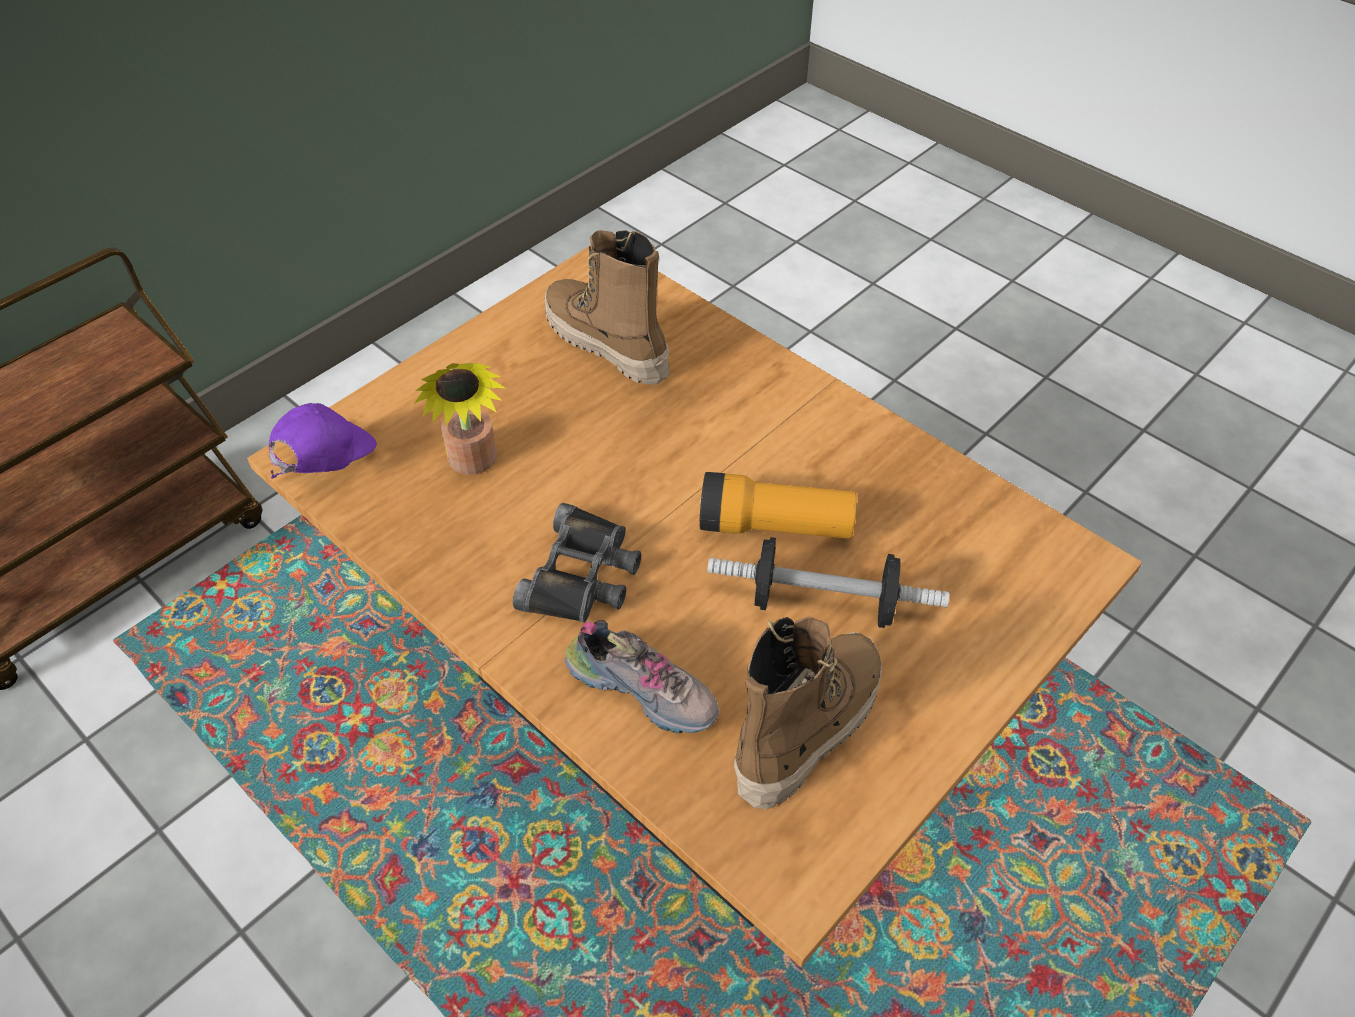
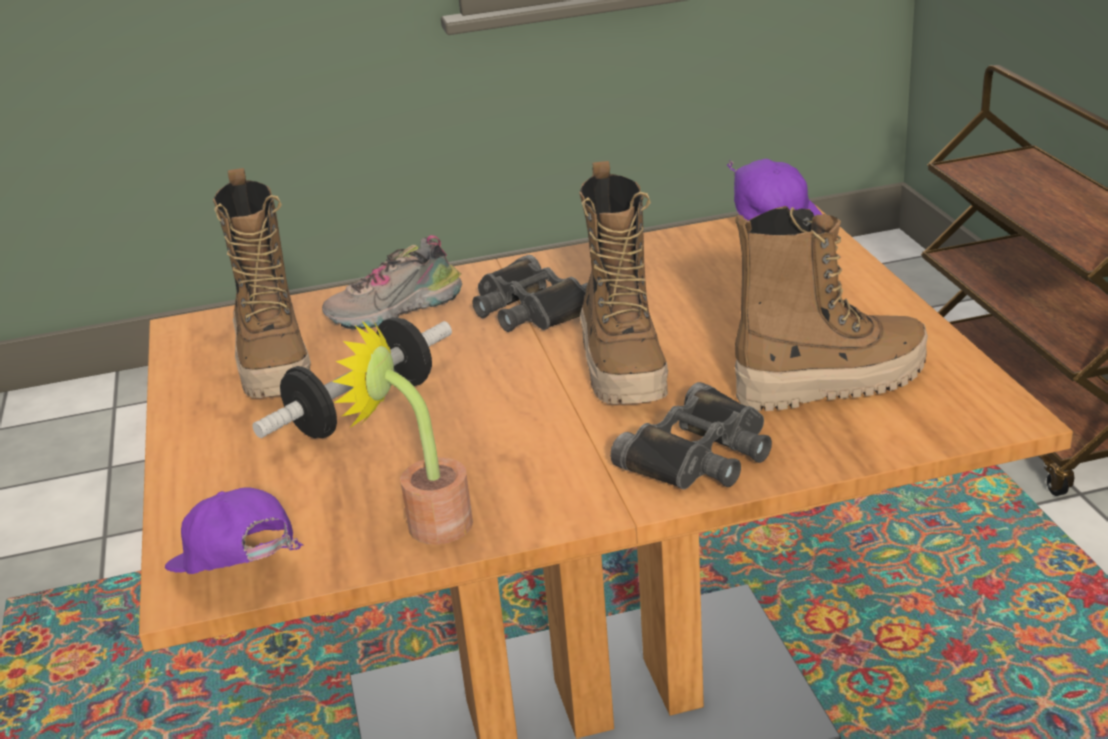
camera: 125 degrees right, 20 degrees down
(474, 464) = (710, 285): potted plant -> potted plant (427, 522)
(653, 462) = (623, 368): none -> boot
(740, 377) = (700, 454): none -> black binoculars
(775, 526) = (471, 410): flashlight -> none
(1054, 543) = (240, 577): none -> purple cap

